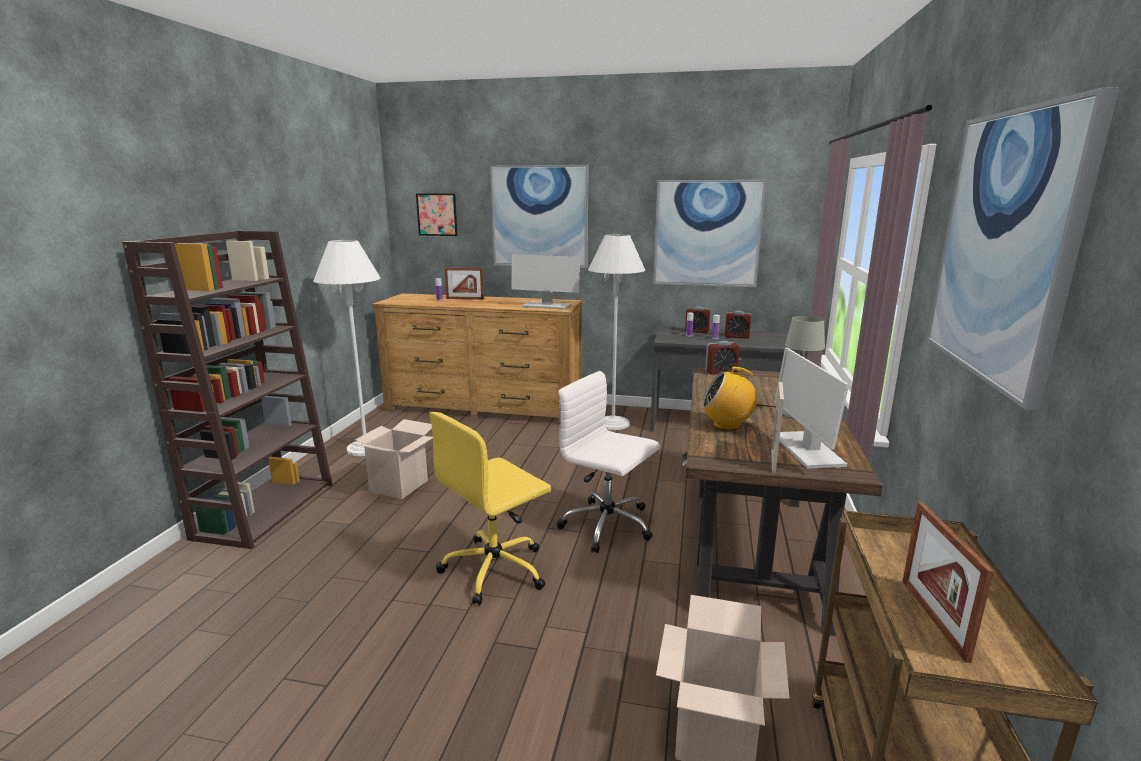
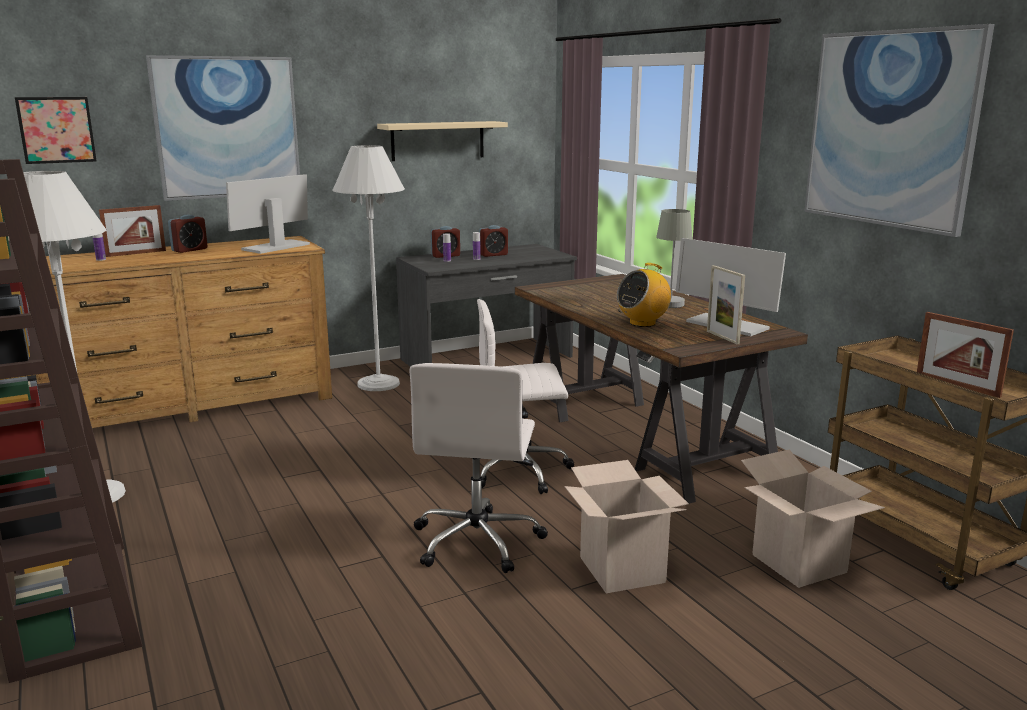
camera: 40 degrees left, 0 degrees up
(399, 486) = (227, 516): cardboard box -> cardboard box (622, 570)
(496, 569) = (478, 541): yellow office chair -> white office chair
(546, 306) = (276, 247): monitor -> monitor turned 150 degrees clockwise
(707, 233) = (438, 140): picture -> beige shelf
(721, 372) = (547, 286): alarm clock -> alarm clock (189, 250)

